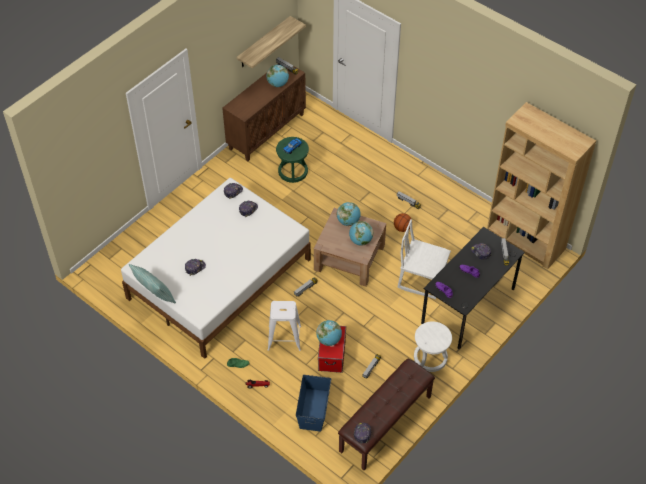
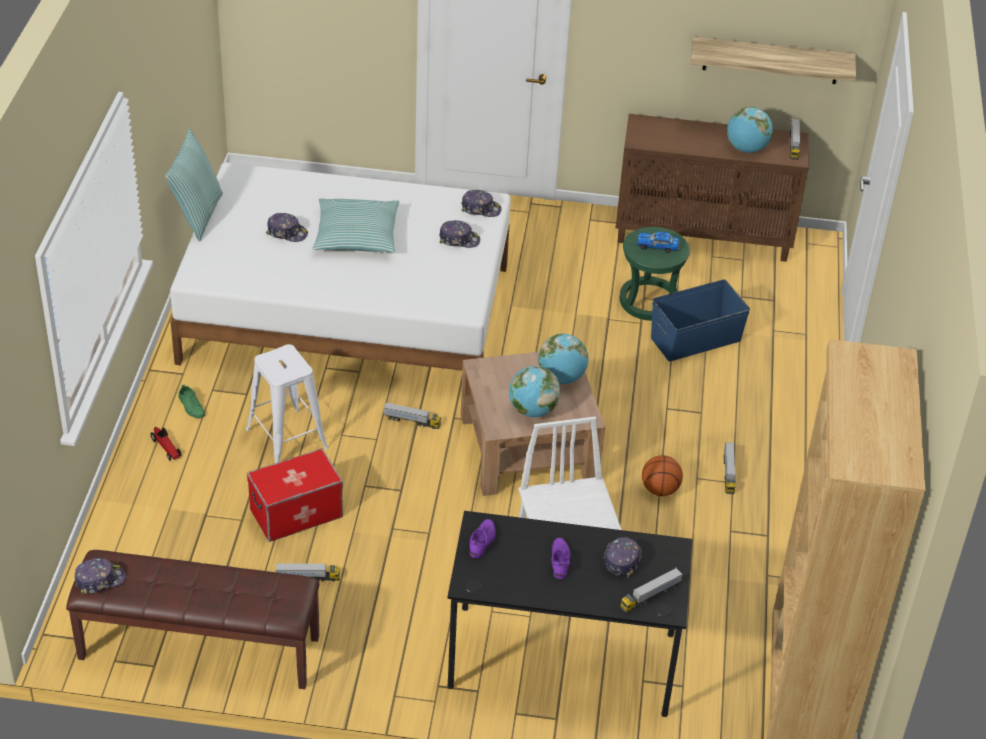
camera: 55 degrees right, 10 degrees down
(216, 243) = (356, 235): none -> pillow
(313, 409) = (163, 537): blue storage box -> blue storage box (695, 339)
(329, 340) = (294, 471): globe -> none
(430, 357) = (394, 652): white stool -> none

